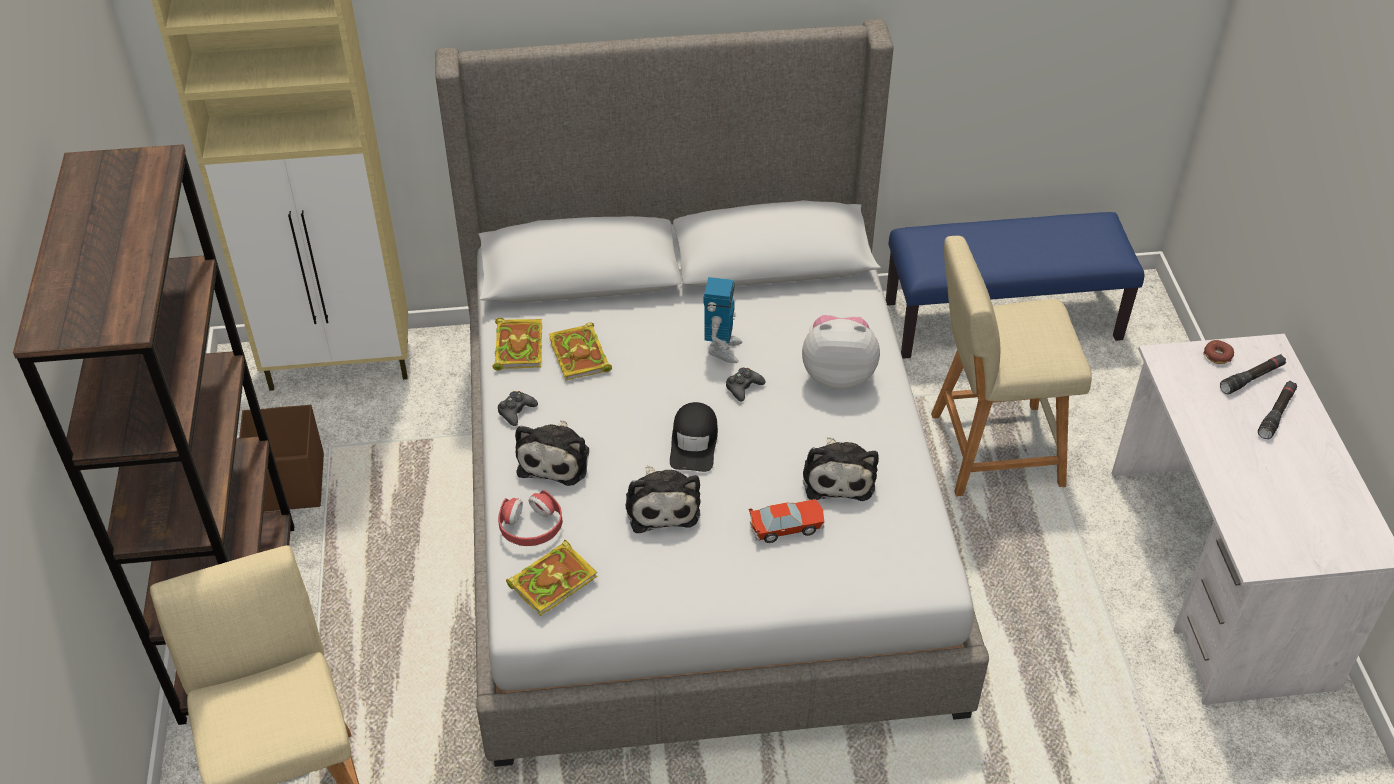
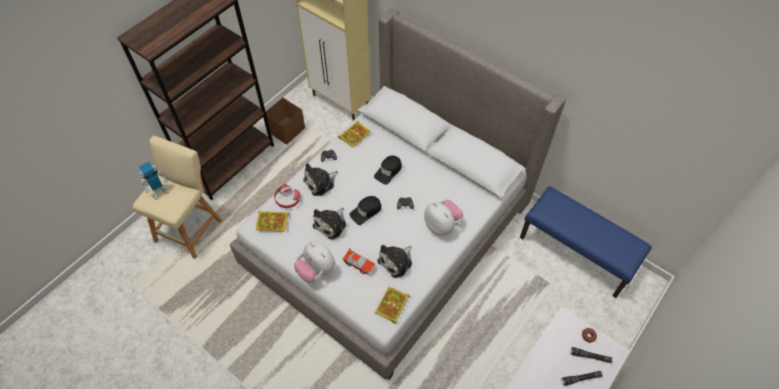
camera: 45 degrees right, 10 degrees up
(581, 356) = (369, 153): book -> book (392, 306)
(651, 359) = (388, 171): none -> black cap
(722, 350) = (415, 186): toy robot -> toy robot (159, 191)
(729, 591) = (316, 270): none -> plush toy
(989, 450) = (509, 296): beige stool -> none

